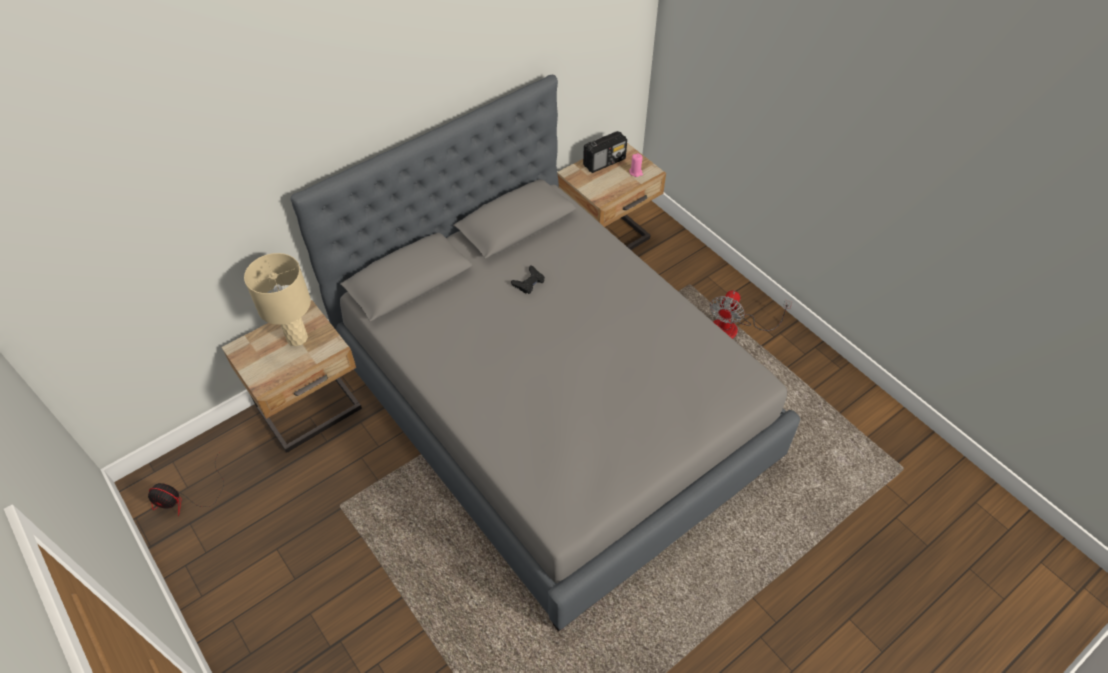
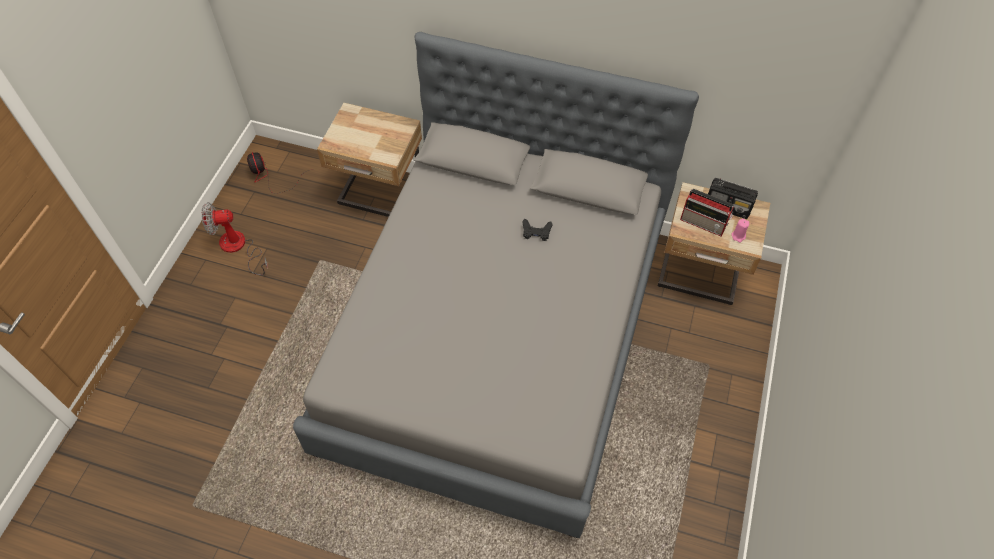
camera: 55 degrees right, 5 degrees up
(297, 338) = (381, 134): beige table lamp -> none
(607, 183) = (704, 223): none -> radio
(733, 328) = (690, 427): fan -> fan (238, 248)

